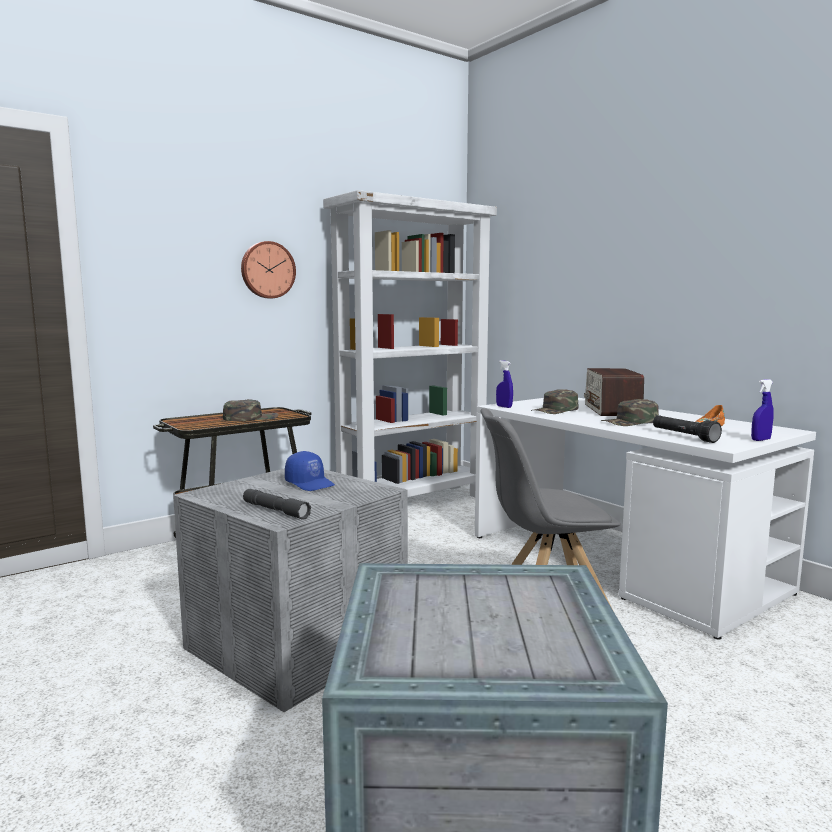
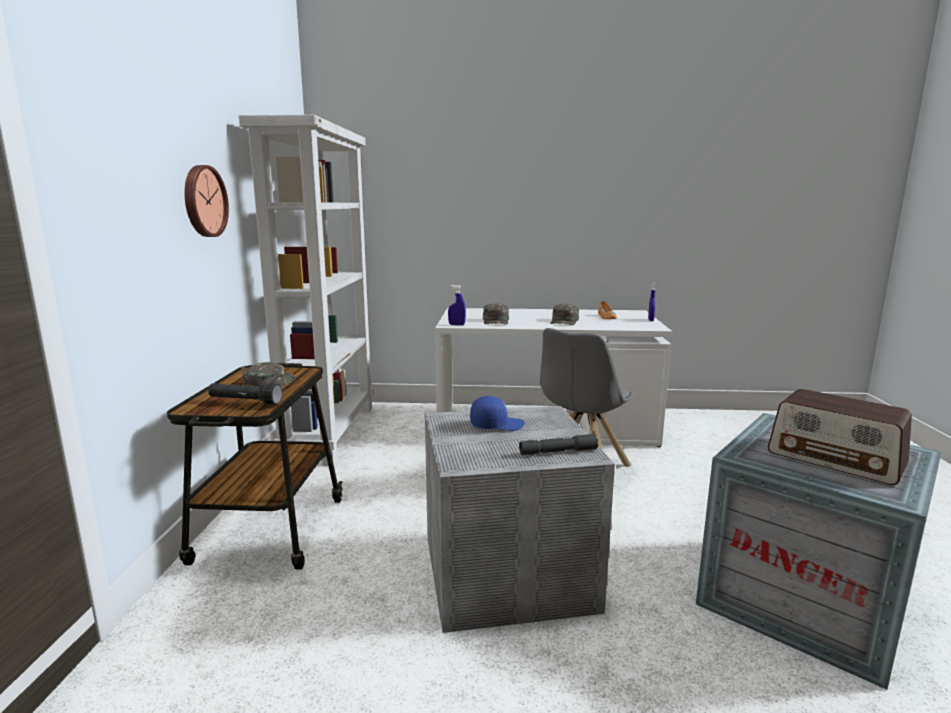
camera: 50 degrees left, 5 degrees up
(612, 410) = (522, 314): radio -> radio (836, 459)
(684, 436) = (621, 325): black flashlight -> black flashlight (245, 402)

